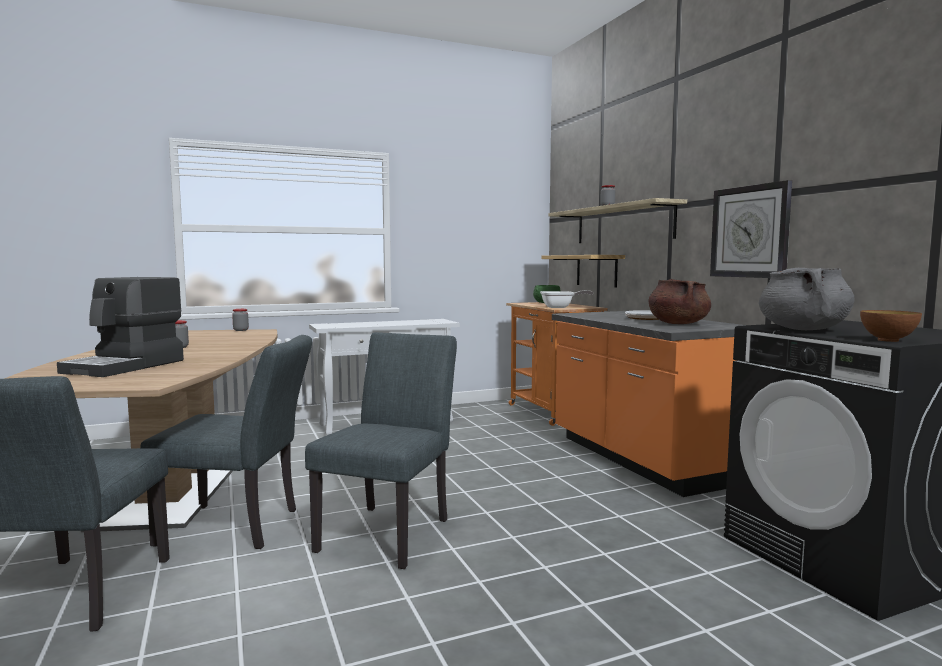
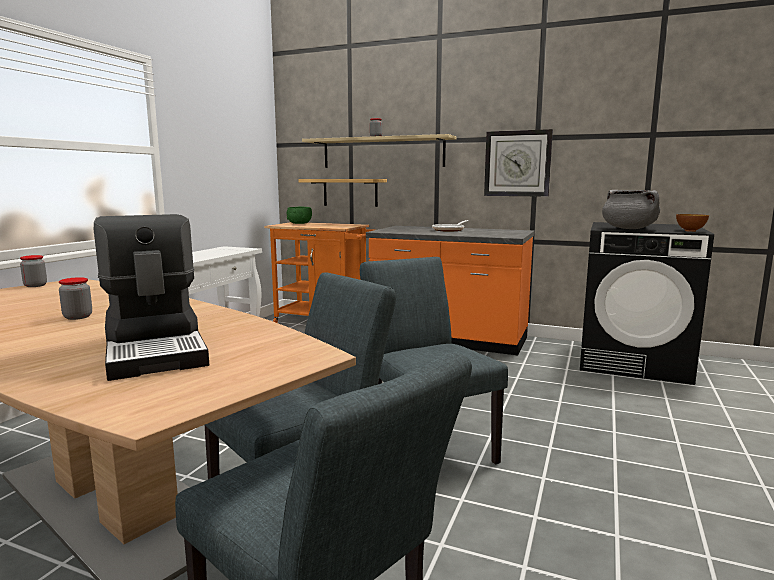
camera: 45 degrees left, 5 degrees up
(560, 307) = (337, 226): frying pan -> none
(678, 323) = (488, 232): brown cooking pot -> none

